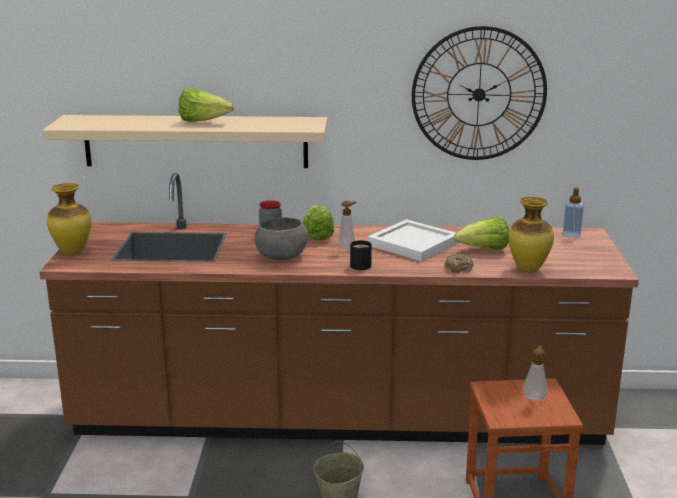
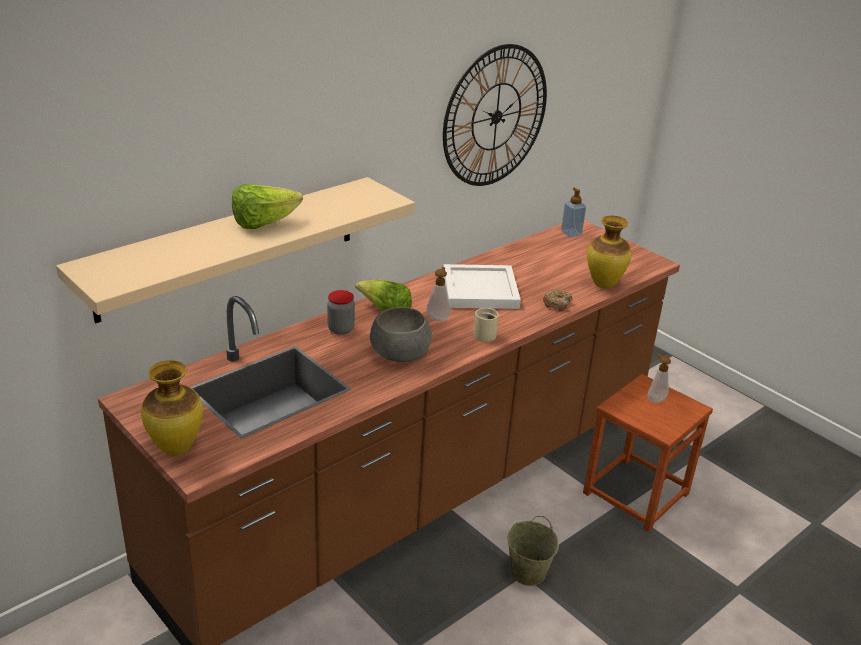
camera: 45 degrees left, 10 degrees up
(362, 265) = (484, 334): black mug -> beige mug
(484, 250) = (542, 275): lettuce -> none

